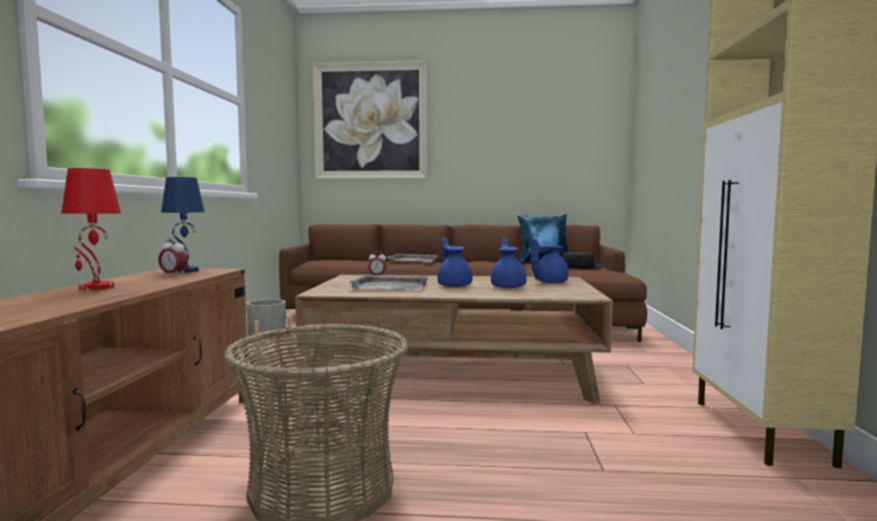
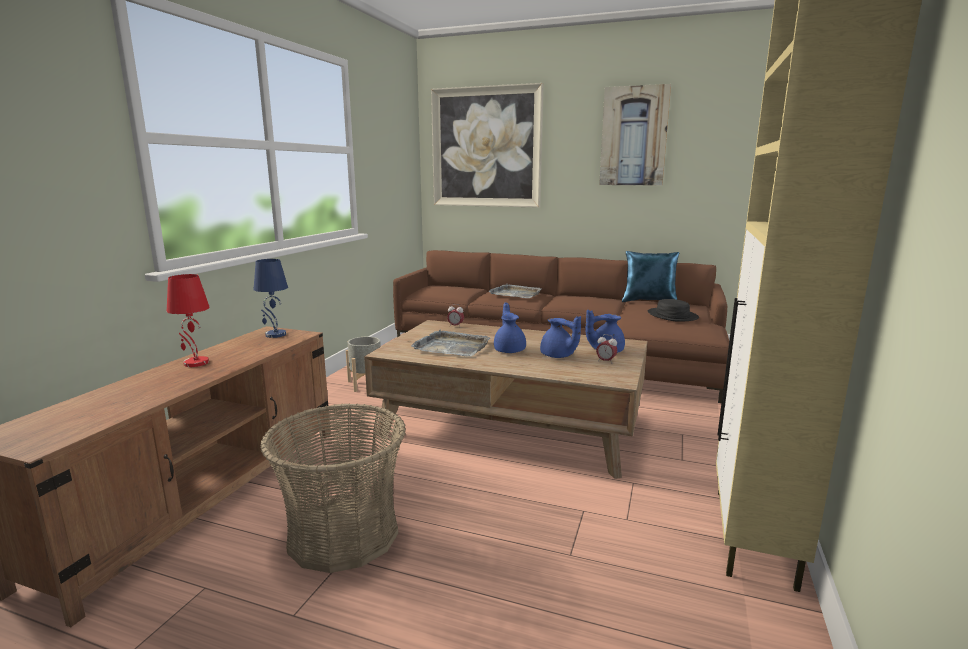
camera: 15 degrees right, 10 degrees up
(173, 275) = (261, 343): alarm clock -> alarm clock (605, 361)
(508, 287) = (558, 356): blue teapot -> blue teapot turned 120 degrees clockwise
(514, 111) = (634, 136): none -> picture

